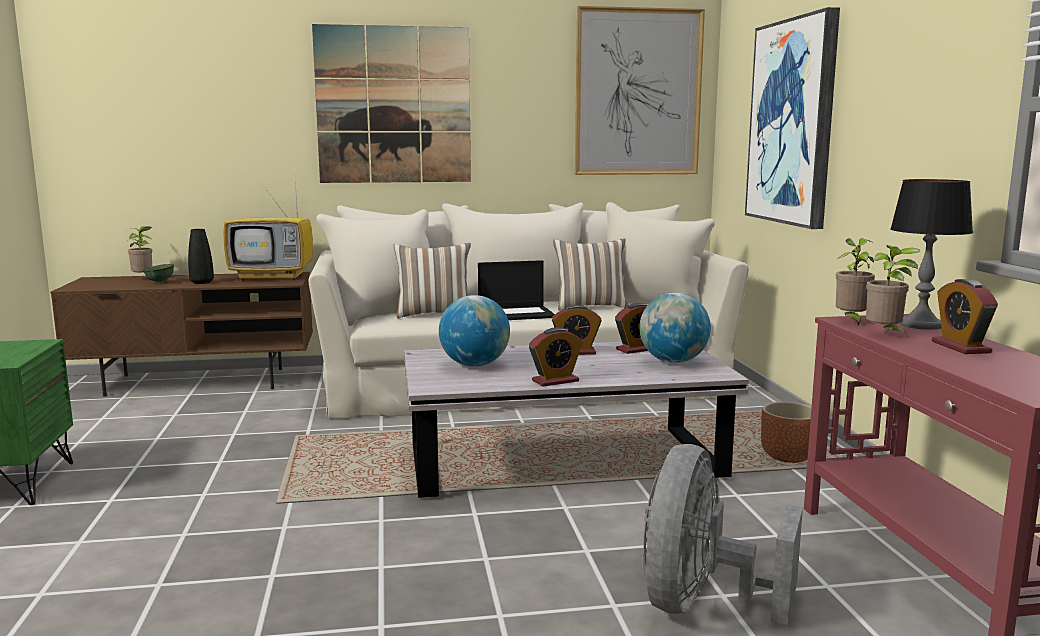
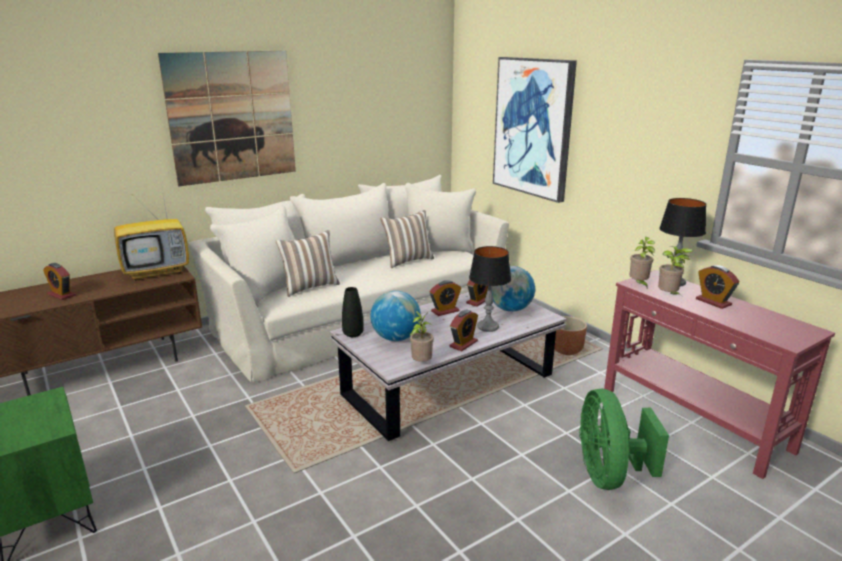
camera: 25 degrees left, 10 degrees up
(143, 278) = (35, 291): potted plant -> potted plant (421, 363)
(160, 283) = (61, 295): green bowl -> alarm clock
(202, 282) = (101, 288): black vase -> black vase (353, 334)
(516, 314) = (367, 277): laptop -> none
(614, 371) = (487, 327): none -> table lamp
(638, 92) = (405, 94): picture -> none
(701, 604) = (609, 475): grey fan -> green fan

